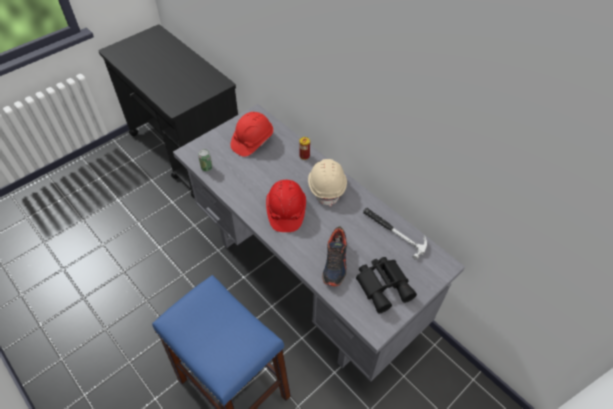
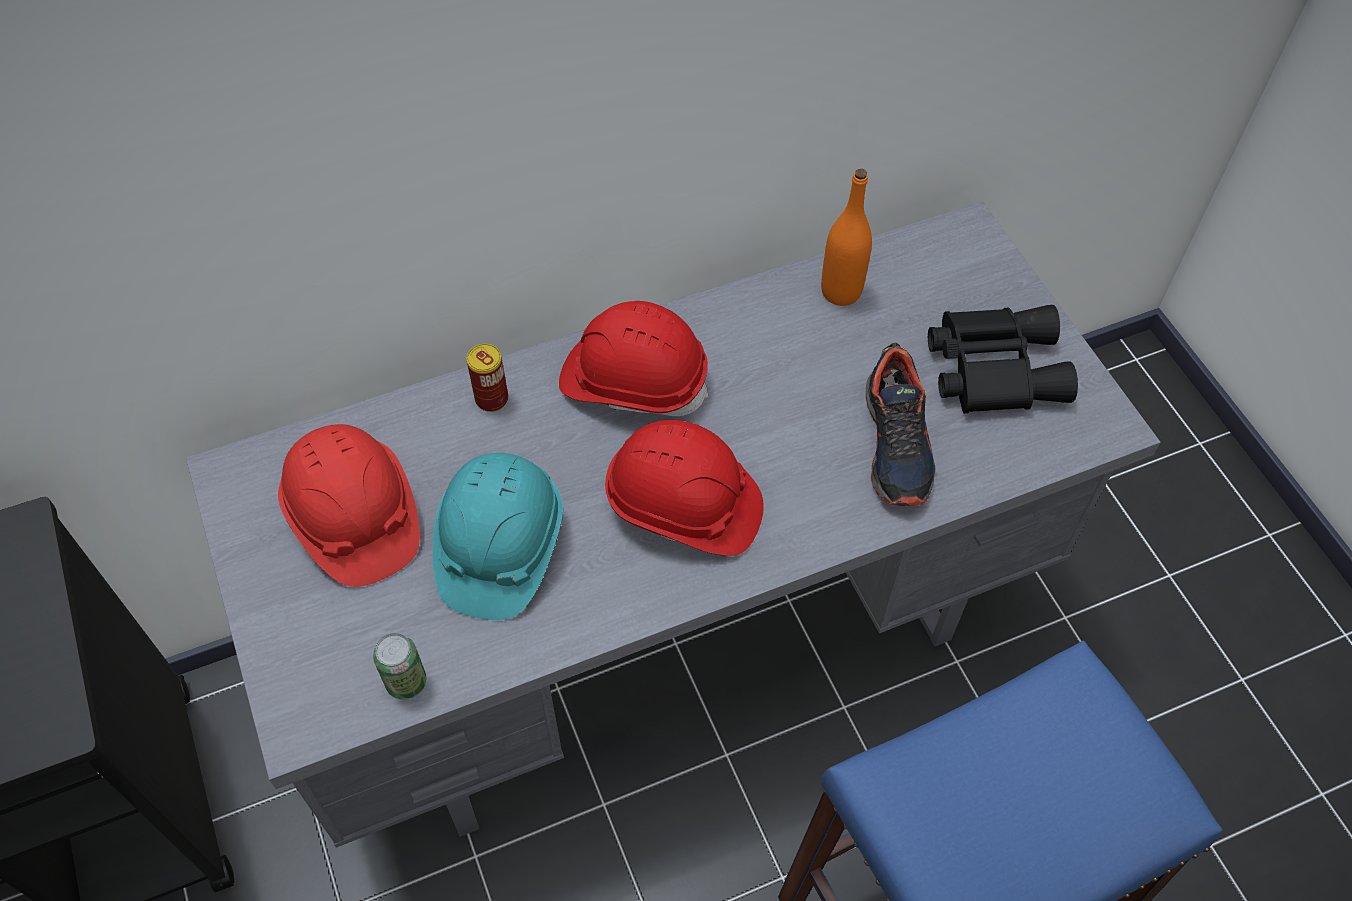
camera: 70 degrees left, 5 degrees up
(254, 173) = (499, 548): none -> turquoise hard hat
(327, 186) = (633, 381): beige hard hat -> red hard hat
(335, 262) = (897, 444): shoe -> shoe turned 60 degrees clockwise
(393, 231) = (841, 291): hammer -> orange bottle

